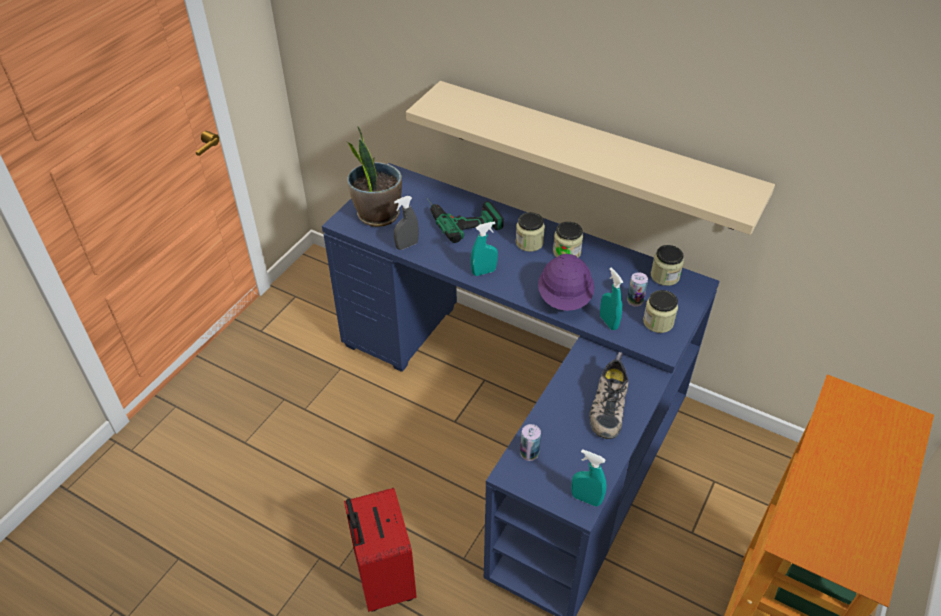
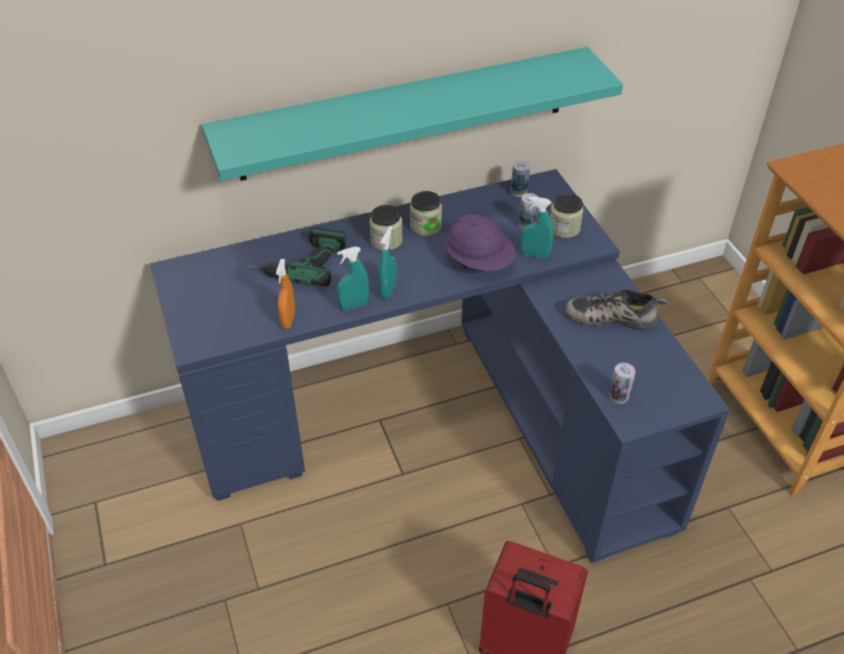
camera: 50 degrees left, 0 degrees up
(377, 214) = (216, 315): potted plant -> none
(407, 245) = (288, 320): grey spray bottle -> orange spray bottle
(586, 499) = (696, 391): turquoise spray bottle -> turquoise spray bottle (354, 305)
(592, 155) = (405, 114): beige shelf -> turquoise shelf
(607, 405) = (612, 316): shoe -> shoe turned 135 degrees clockwise
(665, 276) = (519, 192): jar -> can

